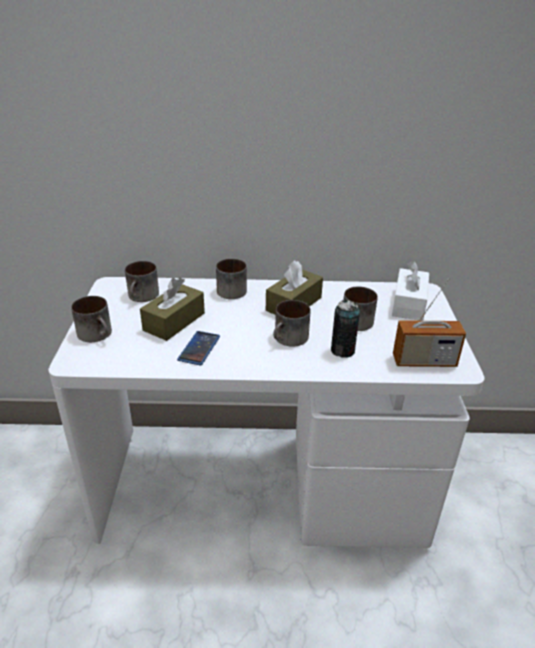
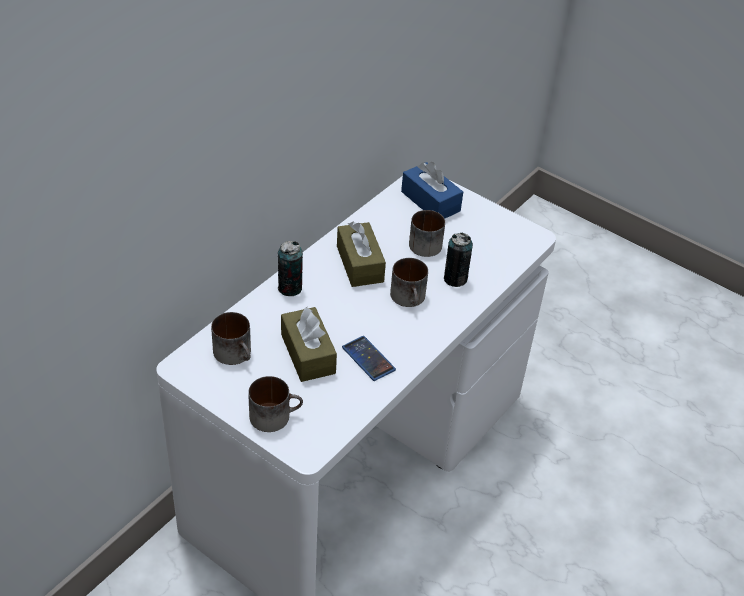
camera: 55 degrees left, 10 degrees up
(230, 289) = (290, 288): mug -> can
(408, 304) = (430, 201): white tissue box -> blue tissue box
(424, 361) = (509, 247): radio -> none

